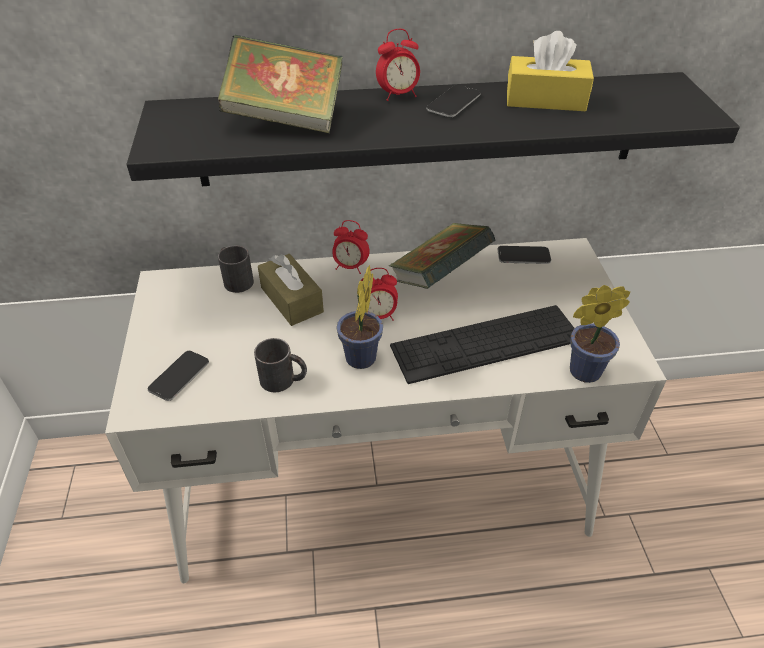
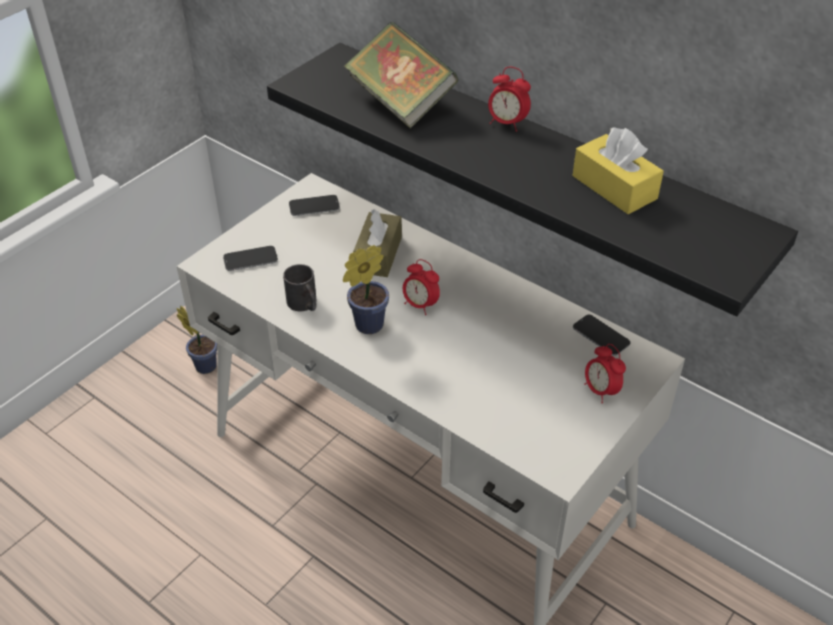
camera: 45 degrees right, 0 degrees up
(235, 279) = (361, 216): black mug -> none
(350, 267) = (450, 257): alarm clock -> alarm clock (600, 391)
(439, 277) = (505, 307): book -> none
(453, 103) = (536, 151): phone -> phone (314, 206)
(486, 343) = (468, 376): keyboard -> none
(580, 371) = (508, 446): potted plant -> potted plant (204, 365)

